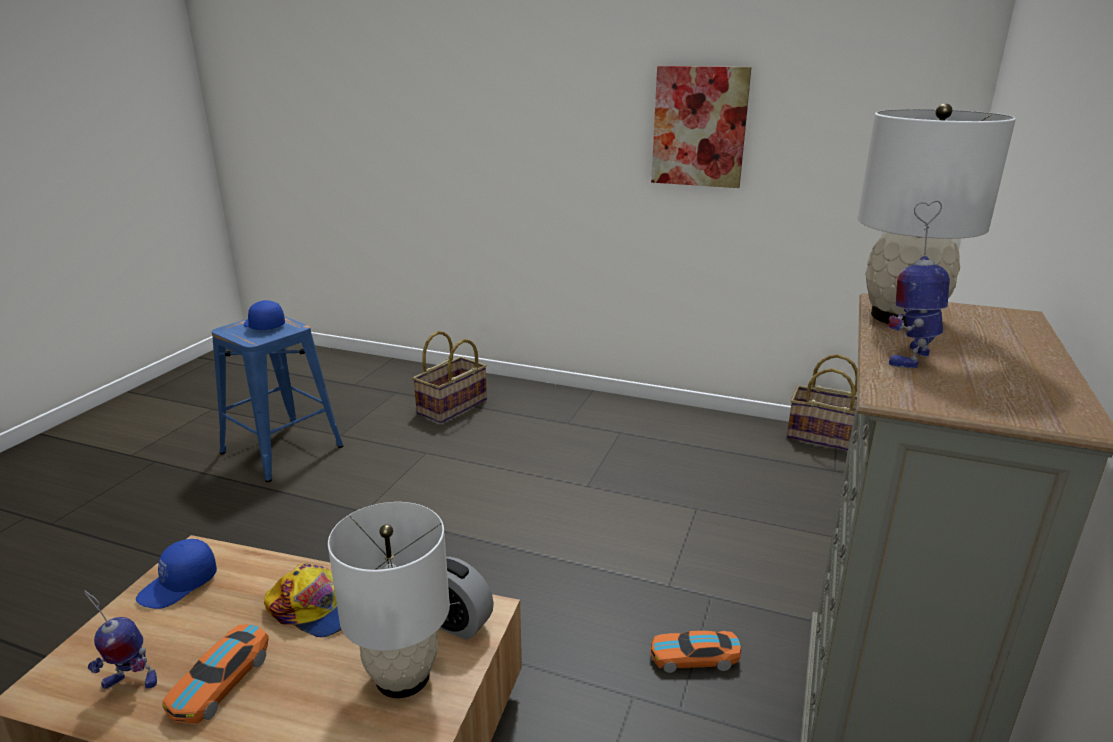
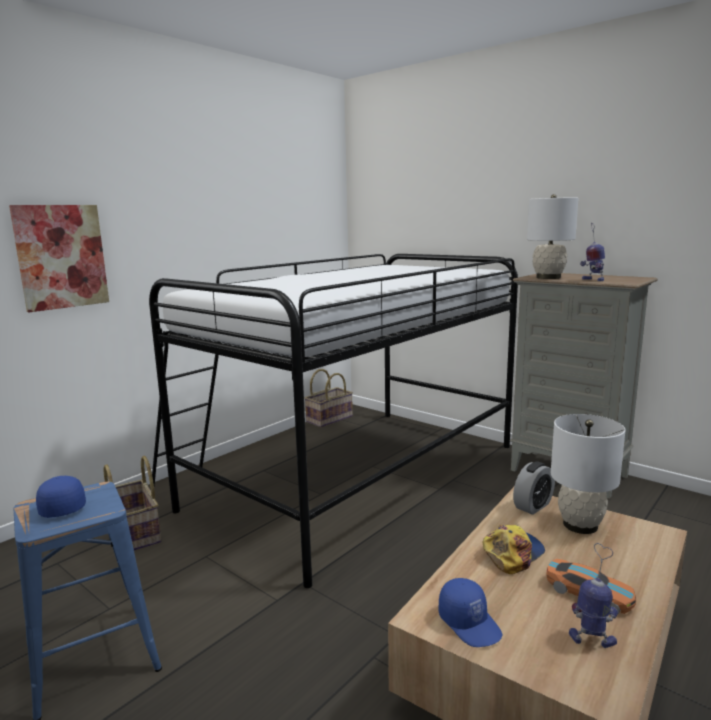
camera: 70 degrees left, 10 degrees down
(130, 682) = (592, 640): toy robot -> toy robot turned 90 degrees counterclockwise
(263, 325) = (62, 506): blue cap -> blue cap turned 90 degrees clockwise
(652, 499) = (353, 476): none -> black bed
(694, 657) = (498, 494): toy car -> none
(699, 127) = (233, 244): picture -> picture (61, 256)

